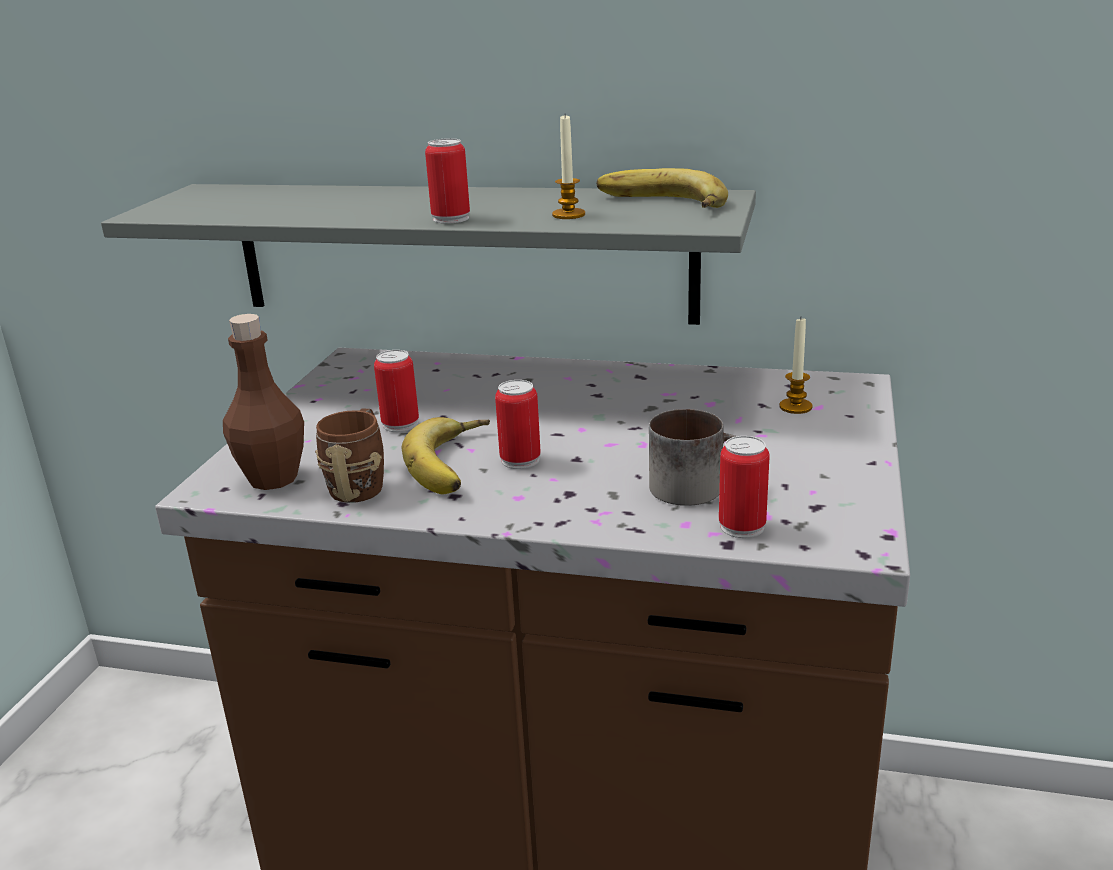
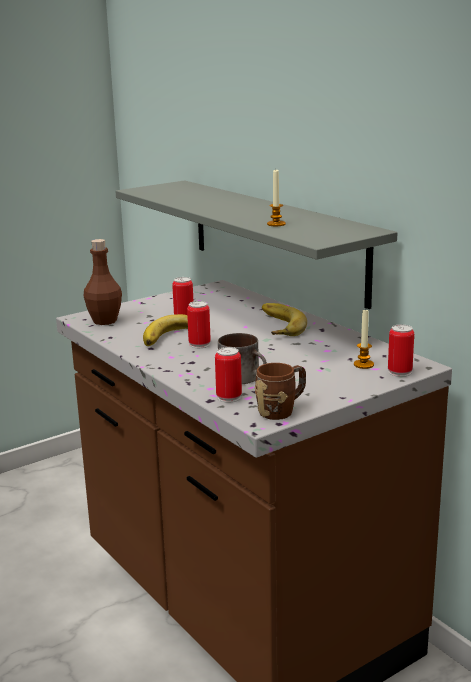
camera: 40 degrees right, 5 degrees down
(361, 484) = (128, 333): brown mug -> brown mug (282, 410)
(451, 218) = (228, 215): can -> can (399, 372)
(659, 203) = (329, 228): banana -> banana (276, 326)

